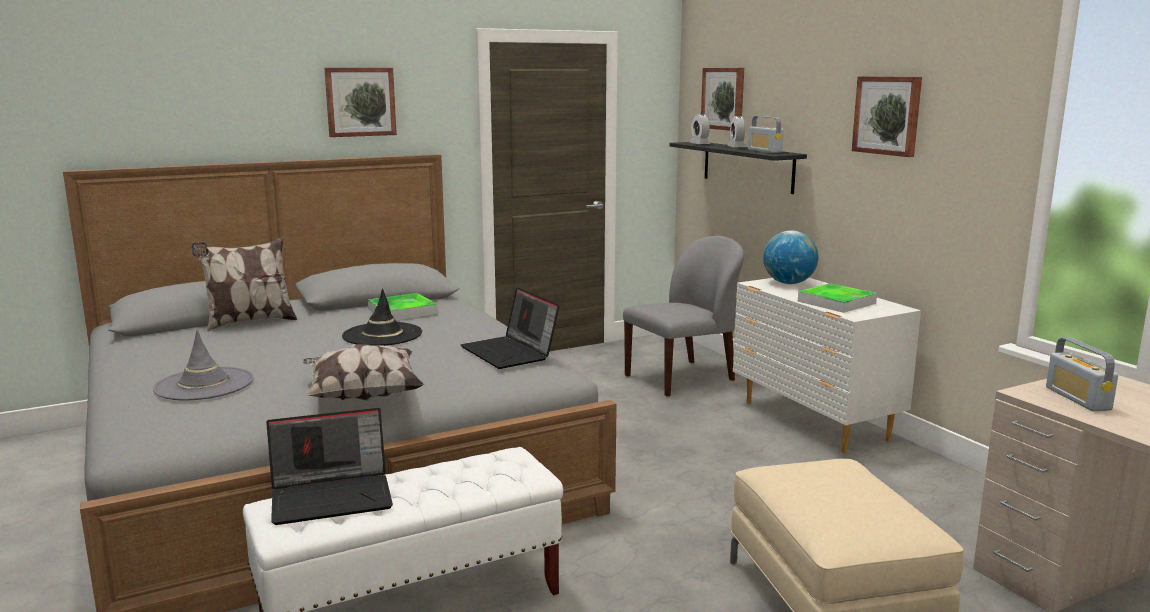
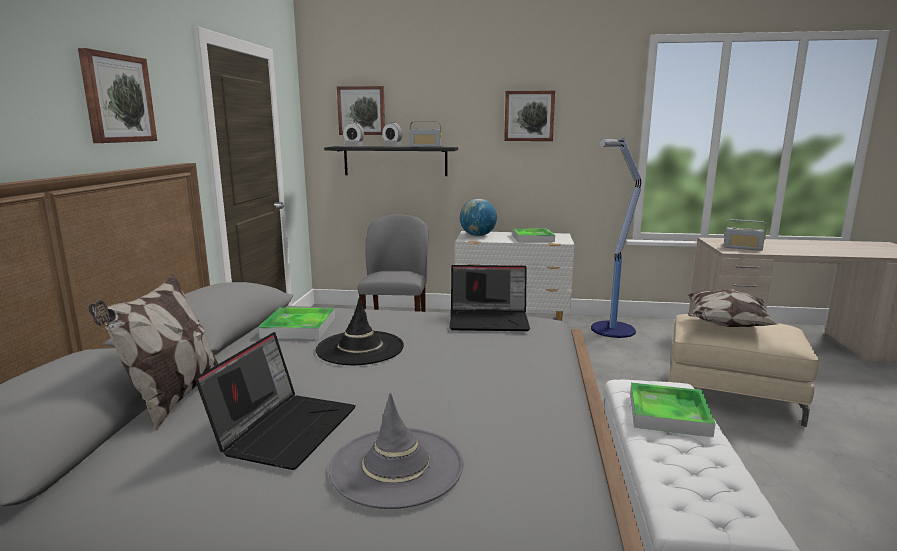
camera: 55 degrees left, 0 degrees up
(333, 496) = (682, 477): laptop -> laptop (285, 428)
(362, 396) = (533, 391): pillow -> pillow (725, 325)
(456, 477) = (668, 414): none -> tray
(917, 483) = (612, 330): none -> floor lamp

